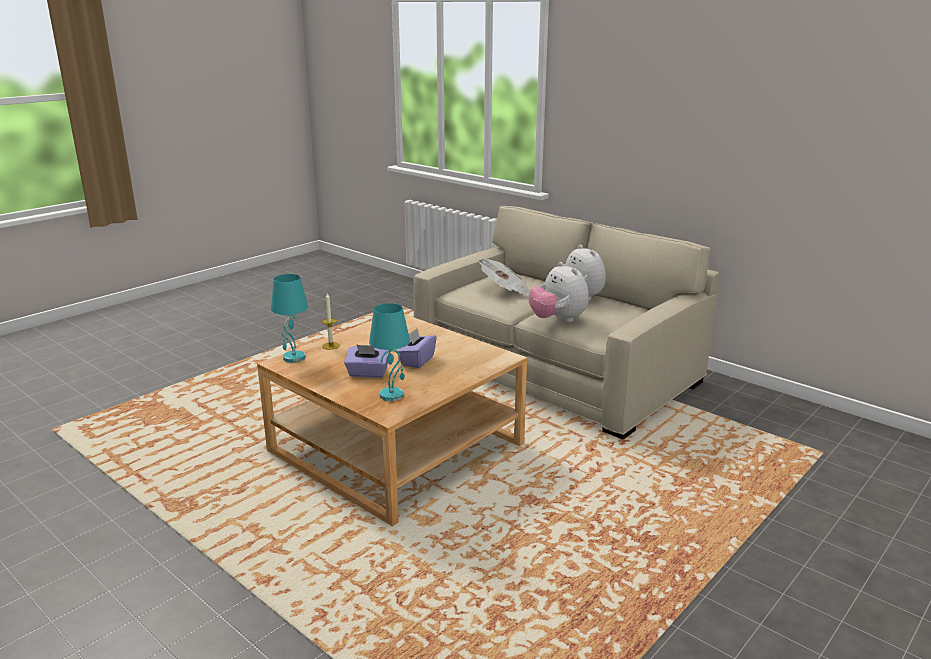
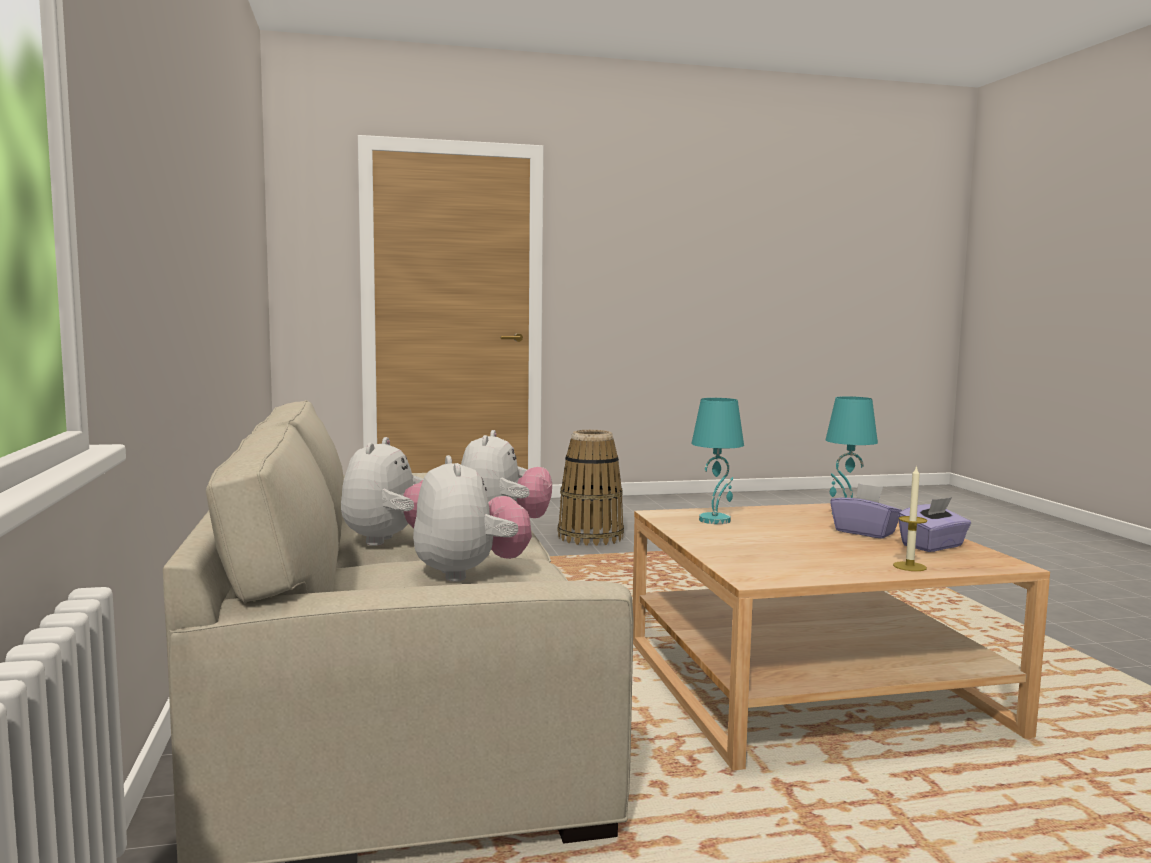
camera: 145 degrees left, 15 degrees down
(294, 358) = (981, 564): turquoise table lamp -> turquoise table lamp (715, 520)
(417, 360) = (783, 530): purple tissue box -> purple tissue box (933, 546)
(505, 291) = (469, 574): newspaper -> plush toy
(809, 611) = (590, 537): none -> basket

